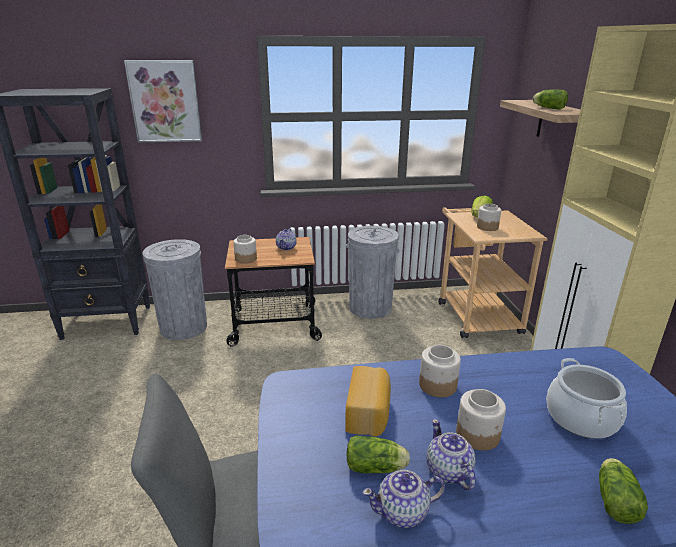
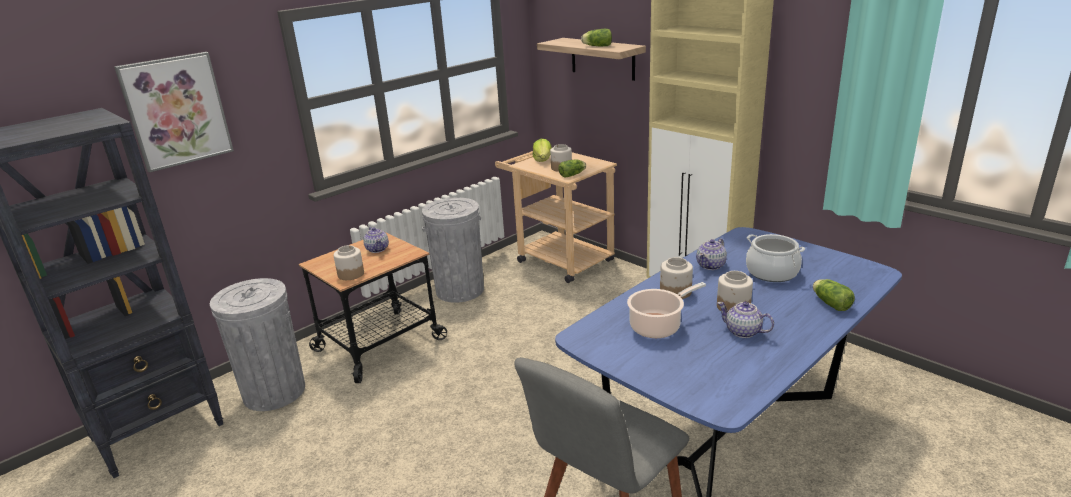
camera: 35 degrees left, 0 degrees up
(369, 413) = (658, 326): bread -> cooking pot
(377, 467) = (705, 350): lettuce -> lettuce (573, 175)
(403, 512) = (748, 362): teapot -> teapot (711, 265)

